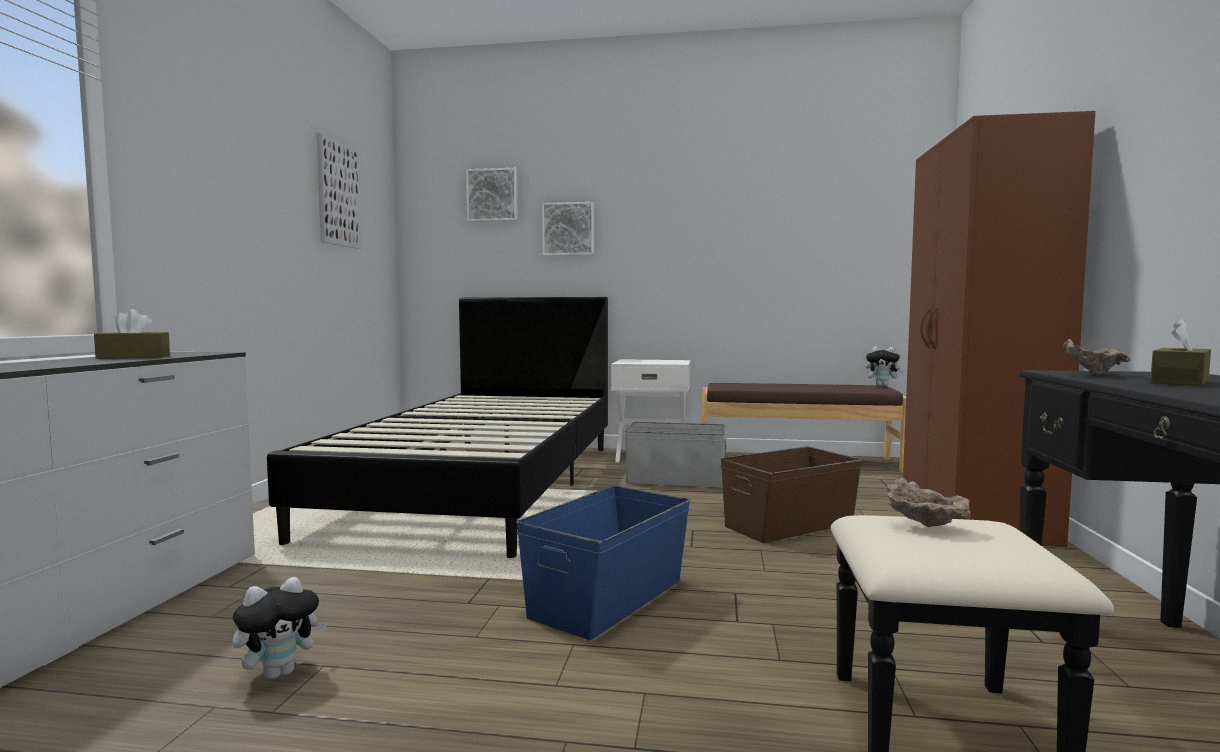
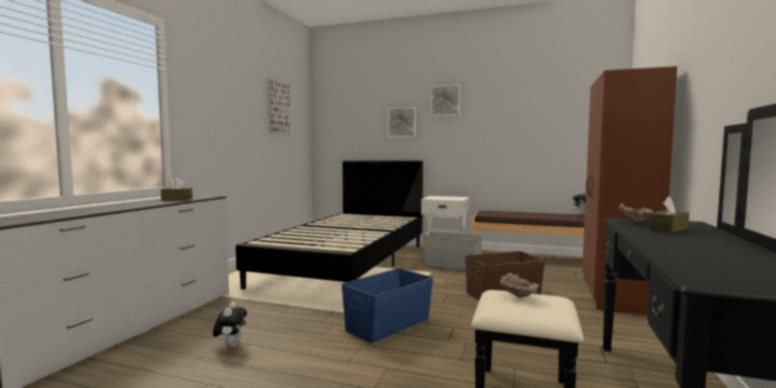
camera: 10 degrees right, 0 degrees up
(280, 672) = (231, 345): plush toy -> plush toy turned 60 degrees counterclockwise
(493, 195) = (361, 104): picture -> picture (445, 101)

